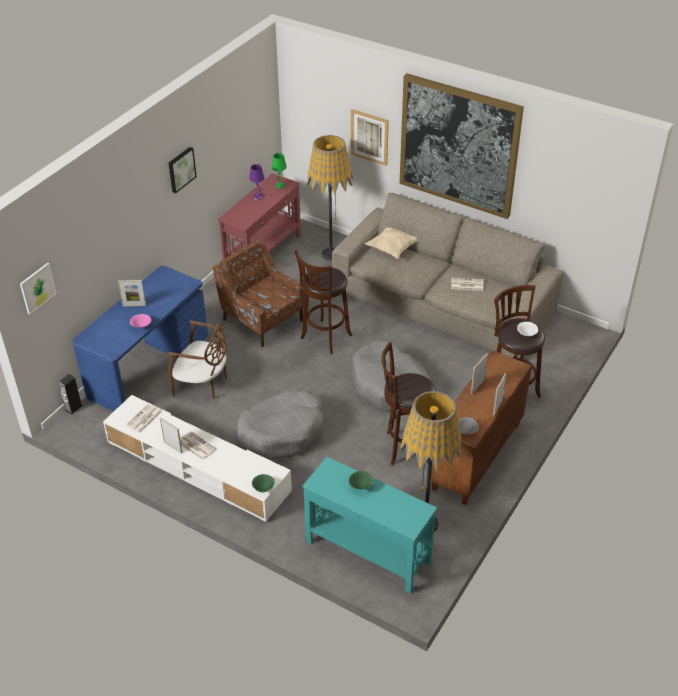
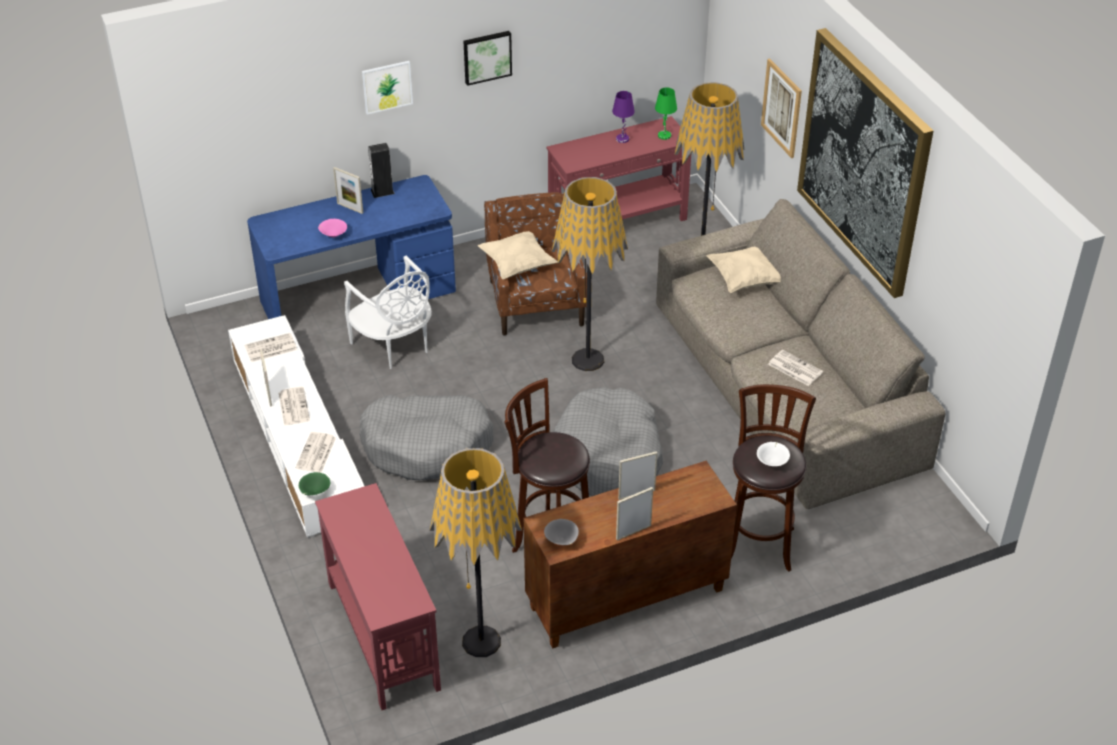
camera: 35 degrees right, 0 degrees up
(37, 288) = (202, 131): picture -> picture (387, 86)
(73, 407) = (237, 305): speaker -> speaker (382, 192)
(202, 384) = (394, 346): brown chair -> white chair
(240, 466) = (316, 453): none -> newspaper
(252, 298) = (517, 265): none -> beige pillow
(324, 338) = (587, 360): brown stool -> floor lamp
(361, 486) = (377, 537): green bowl -> none
(367, 551) = (383, 634): turquoise console table -> red console table

